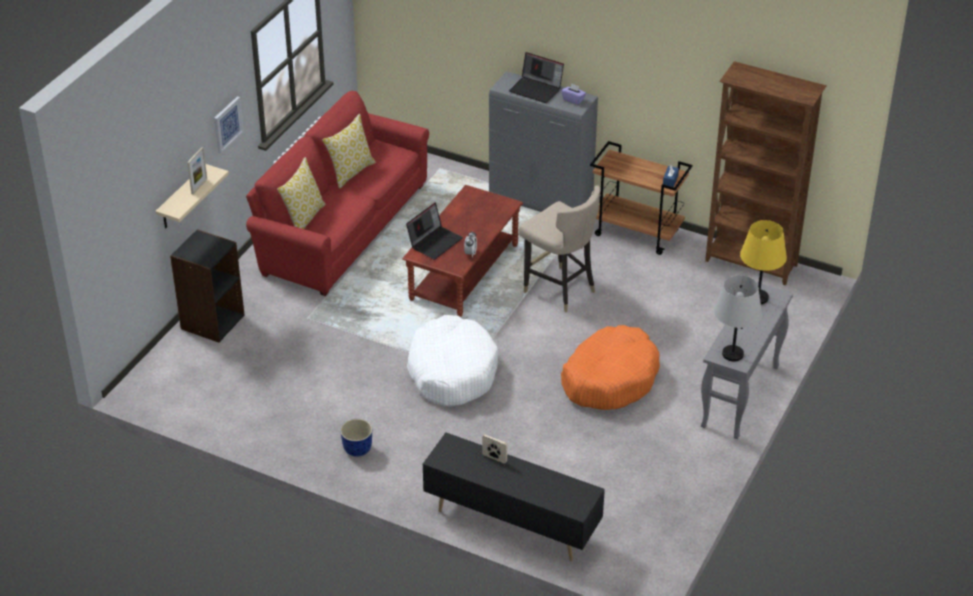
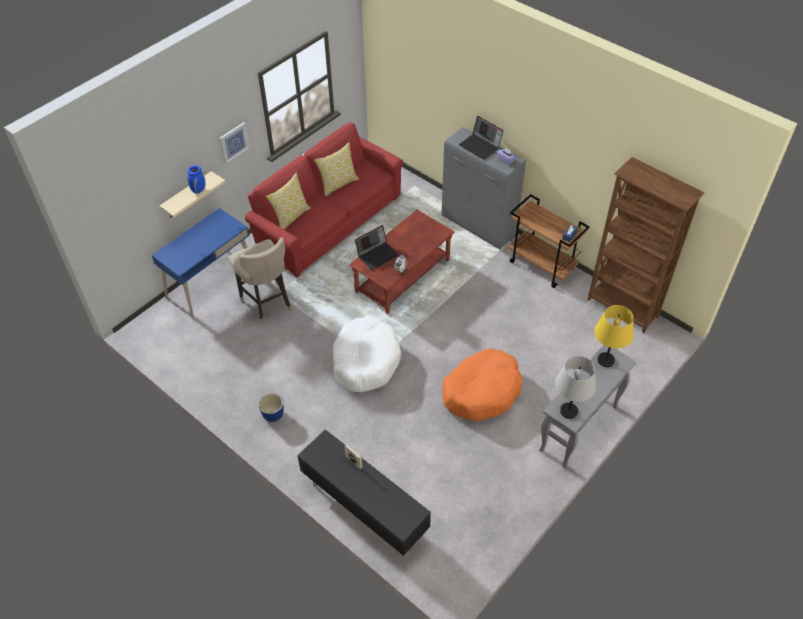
camera: 15 degrees right, 10 degrees up
(199, 186) = (198, 190): picture frame -> blue vase
(212, 321) = (211, 283): black bookcase -> blue desk
(559, 290) = (468, 304): beige stool -> beige stool (267, 303)

